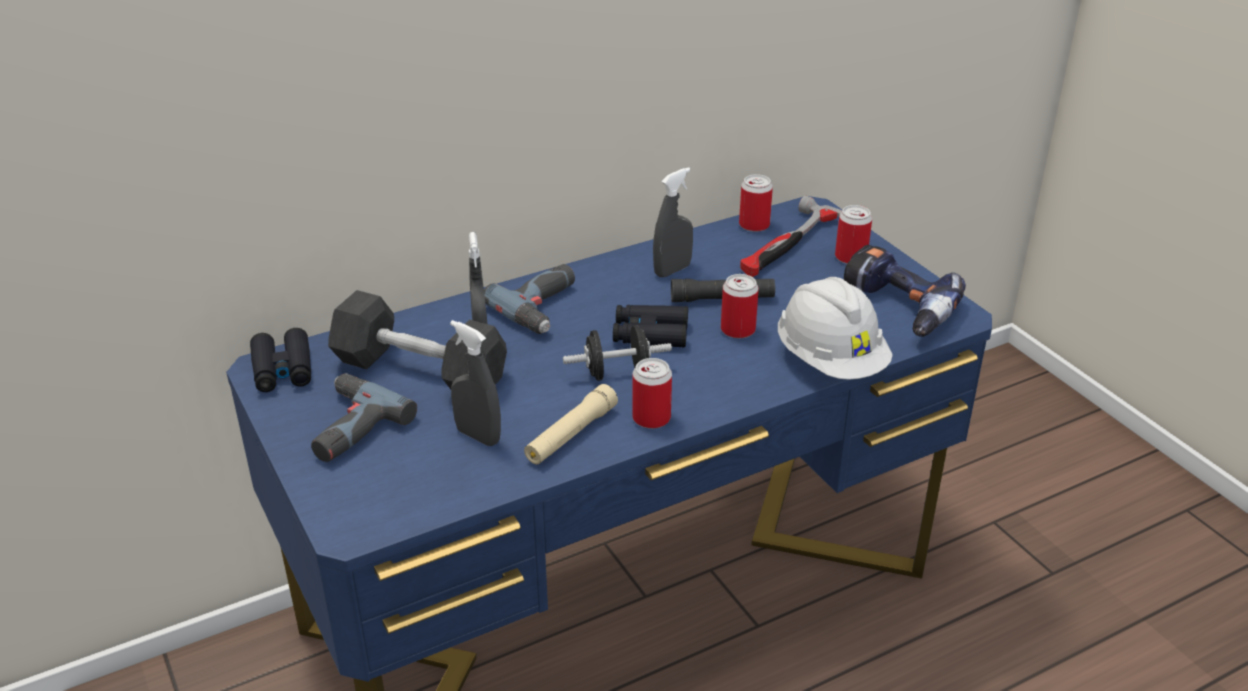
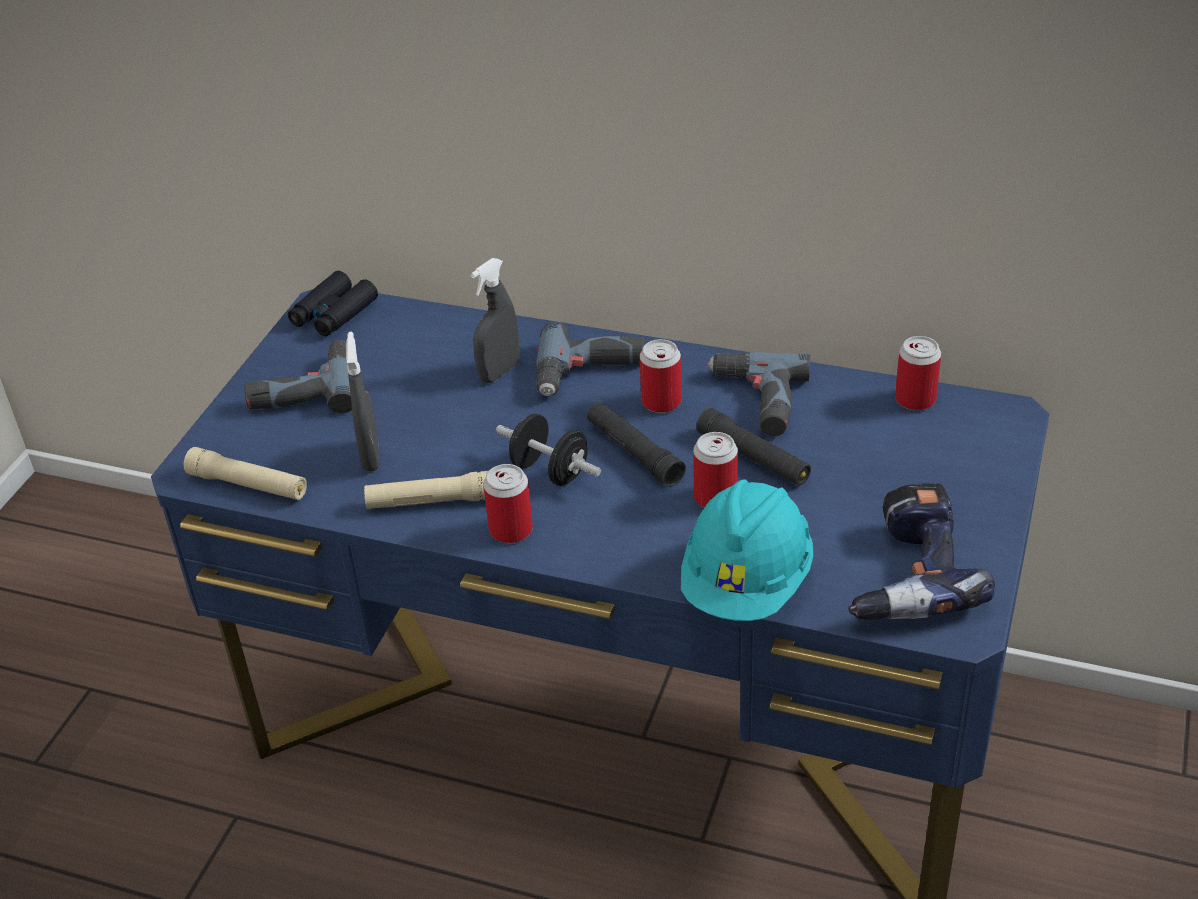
camera: 50 degrees right, 5 degrees up
(414, 508) = (248, 485): none -> beige flashlight
(420, 371) = (415, 373): grey dumbbell -> none
(650, 334) = (634, 452): black binoculars -> black flashlight
(672, 270) = (755, 401): grey spray bottle -> power drill
(792, 247) = (914, 445): hammer -> none
(830, 361) = (747, 583): white hard hat -> turquoise hard hat
(850, 257) = (957, 492): can -> can (661, 402)

